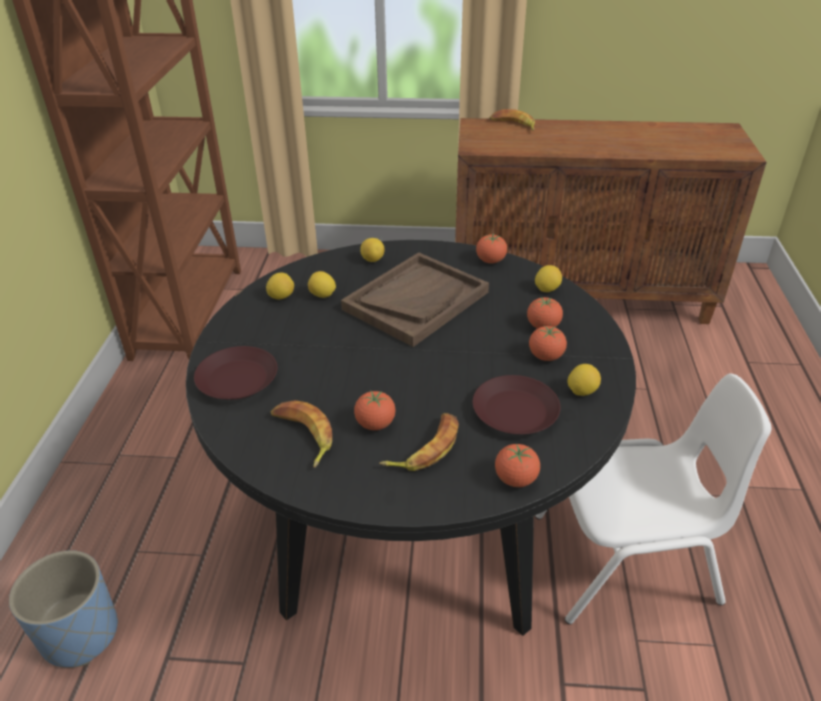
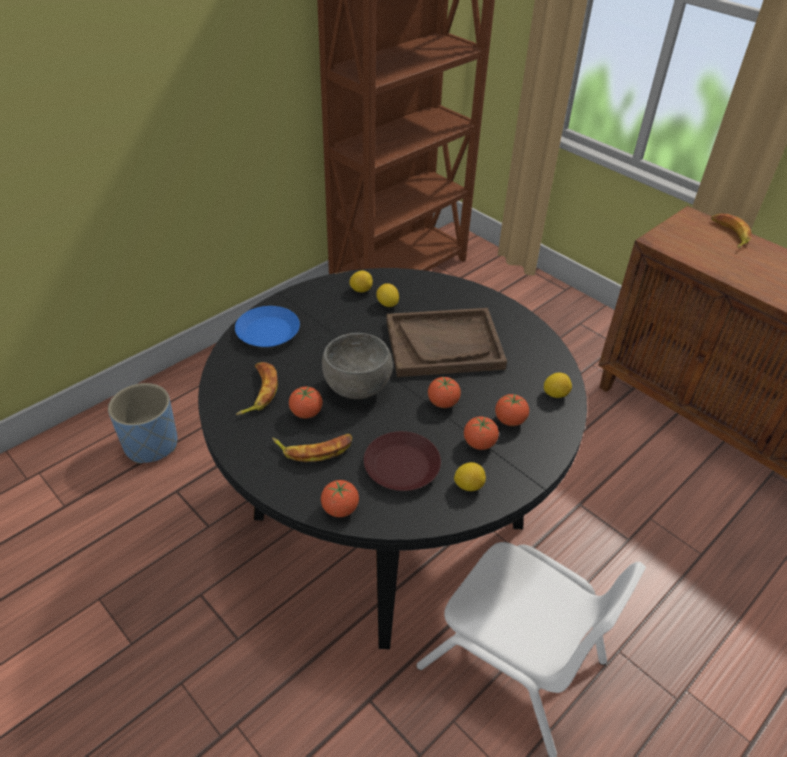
camera: 40 degrees right, 5 degrees up
(236, 380) = (267, 332): brown plate -> blue plate
(372, 260) = (455, 296): lemon -> none
(391, 374) = (358, 387): none -> grey bowl
(490, 261) = (543, 346): tomato -> tomato (443, 403)

